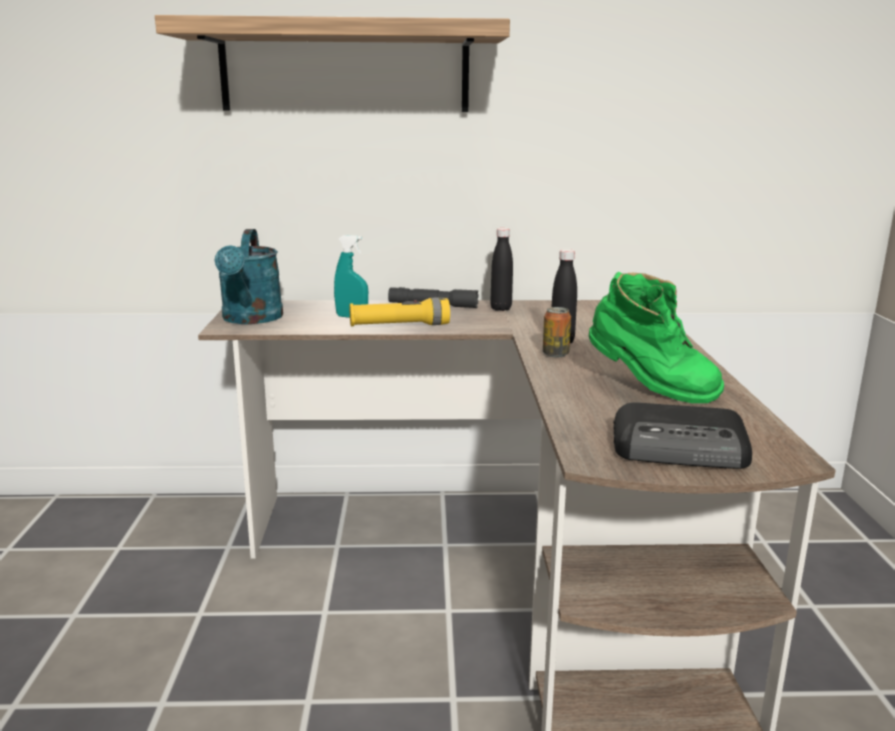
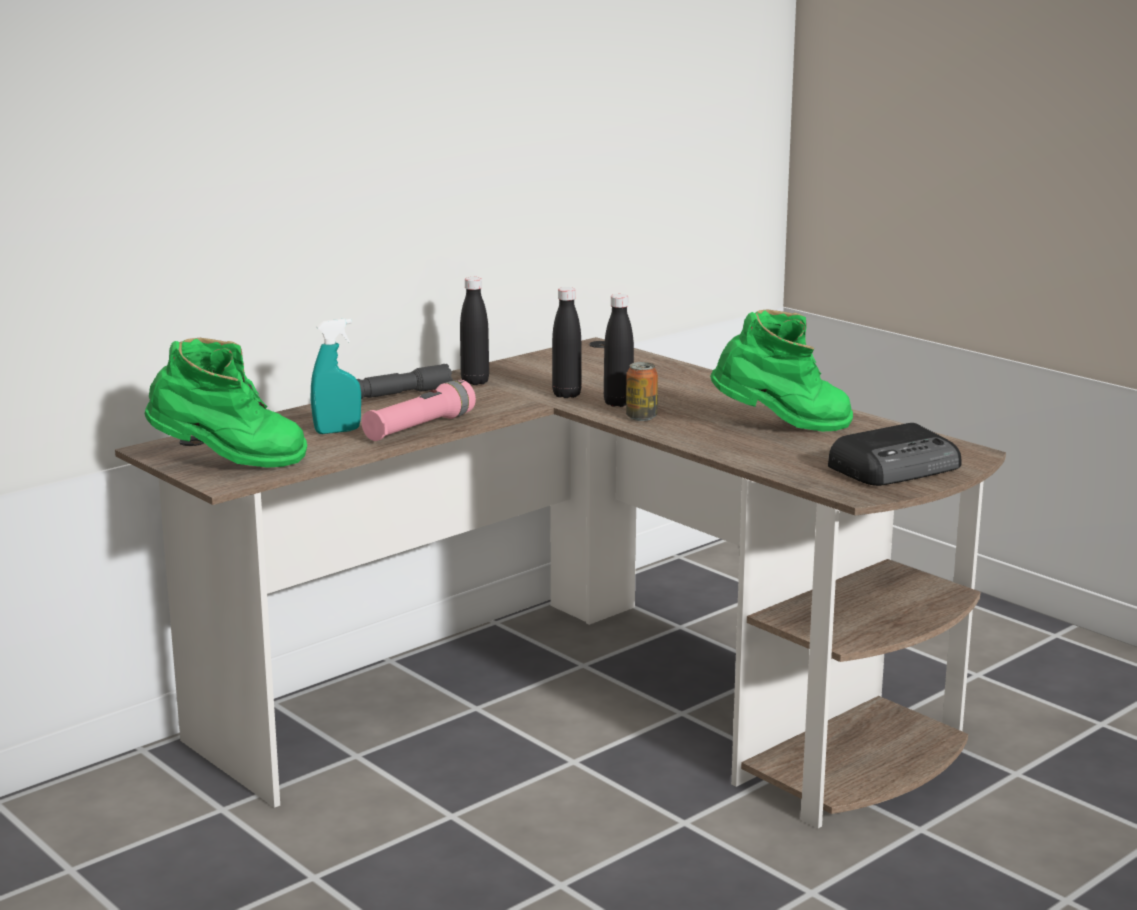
camera: 40 degrees left, 0 degrees up
(251, 319) = (229, 463): turquoise watering can -> green boot
(345, 69) = (248, 89): shelf -> none
(399, 326) = (419, 428): yellow flashlight -> pink flashlight
(540, 328) = (566, 395): none -> black bottle

